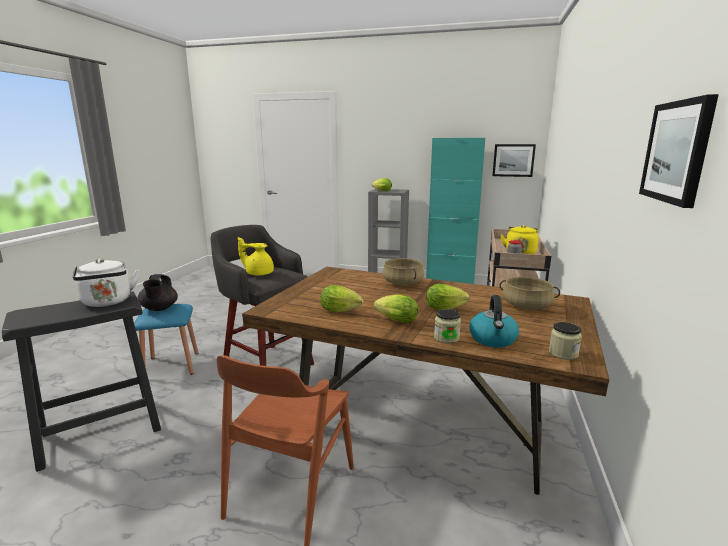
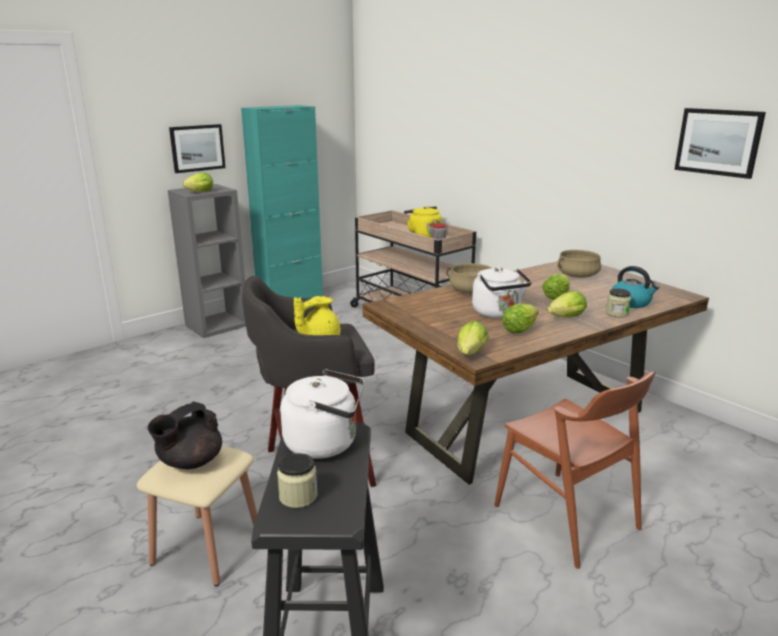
camera: 55 degrees left, 5 degrees up
(159, 309) = (190, 462): black teapot -> black teapot turned 105 degrees clockwise
(171, 365) = (207, 547): blue stool -> beige stool
(269, 306) = (470, 354): none -> lettuce
(367, 299) = (498, 313): none -> white kettle
(513, 160) = (327, 131): picture -> picture (197, 148)
(563, 353) = (668, 294): jar -> jar (298, 496)

